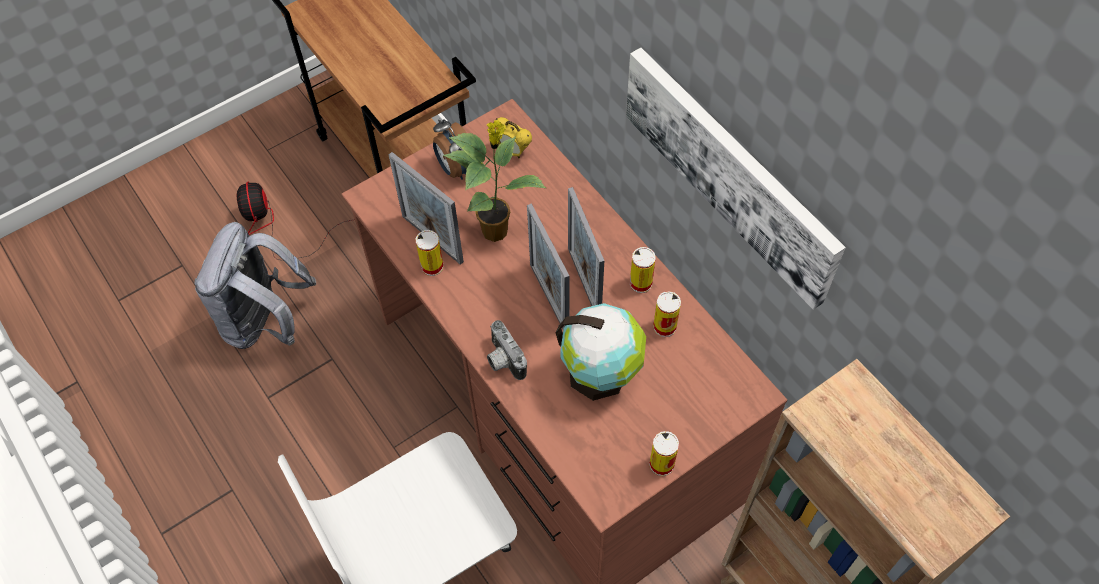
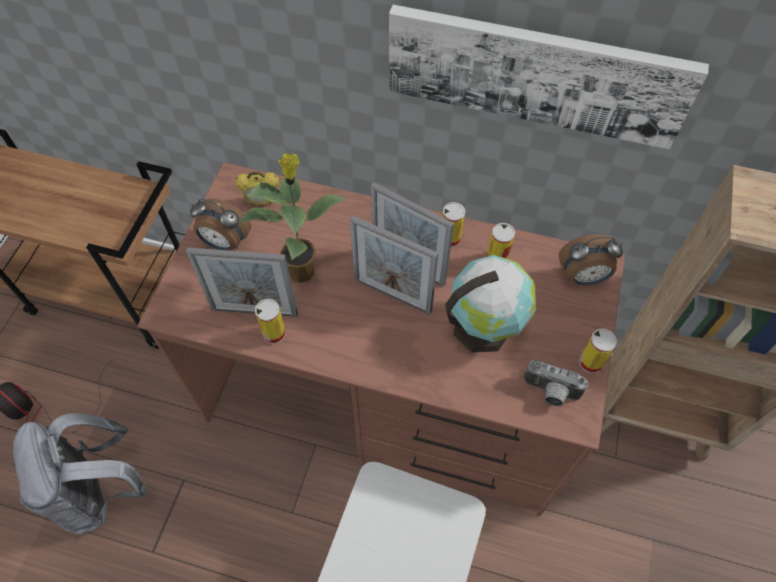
camera: 40 degrees left, 0 degrees up
(503, 360) = (401, 369): camera -> camera (550, 393)
(726, 392) = (583, 277): none -> alarm clock

